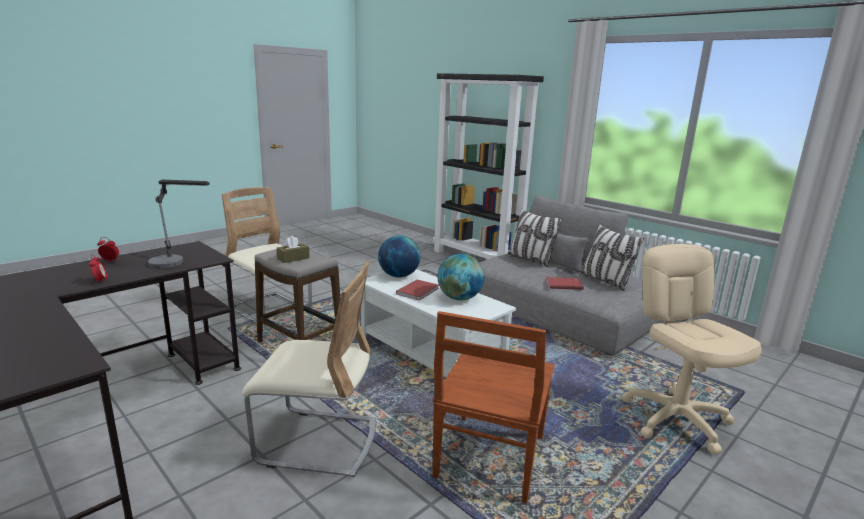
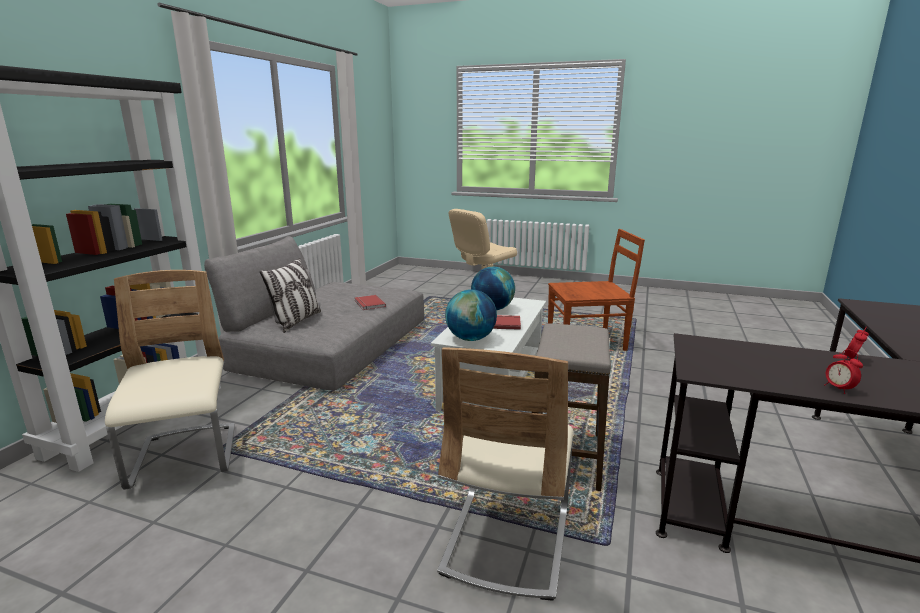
camera: 115 degrees left, 0 degrees up
(175, 263) = (747, 351): table lamp -> none
(293, 258) = (581, 340): brown tissue box -> none
(318, 442) = (662, 389): beige chair -> beige chair (185, 457)
(605, 282) = (345, 294): pillow -> none

